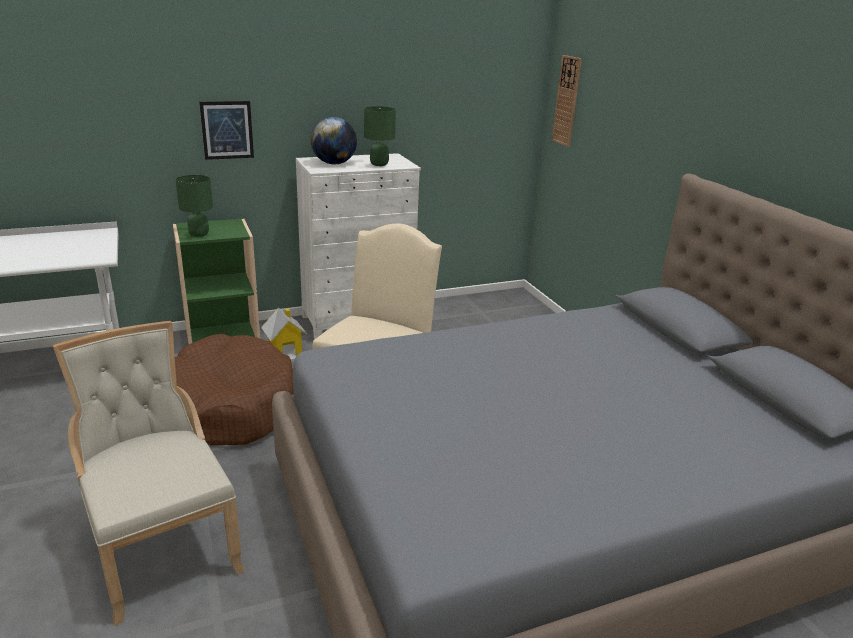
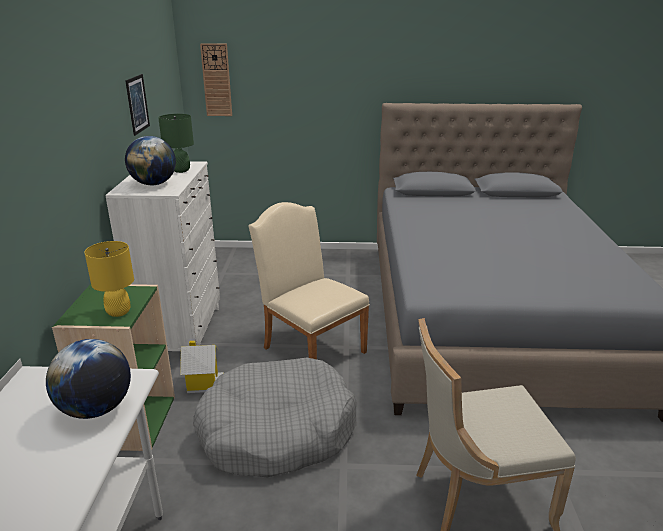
camera: 65 degrees left, 0 degrees up
(65, 255) = (96, 409): none -> globe
(199, 235) = (120, 313): green table lamp -> yellow table lamp
(227, 130) = (61, 187): picture -> picture (137, 104)
(232, 405) = (277, 431): brown dog bed -> grey dog bed

